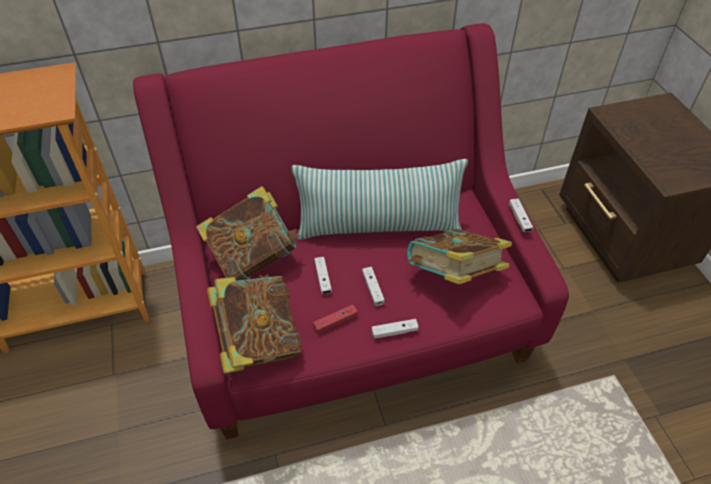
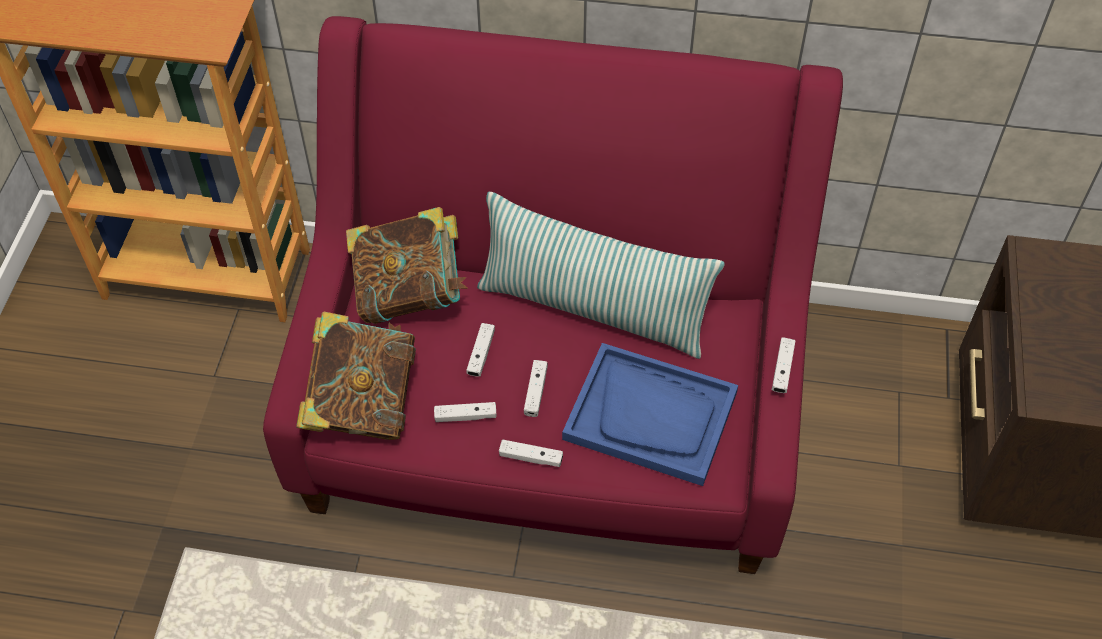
camera: 25 degrees right, 5 degrees up
(335, 322) = (465, 416): red game controller -> white game controller
(454, 276) = (651, 416): book -> blue tray

